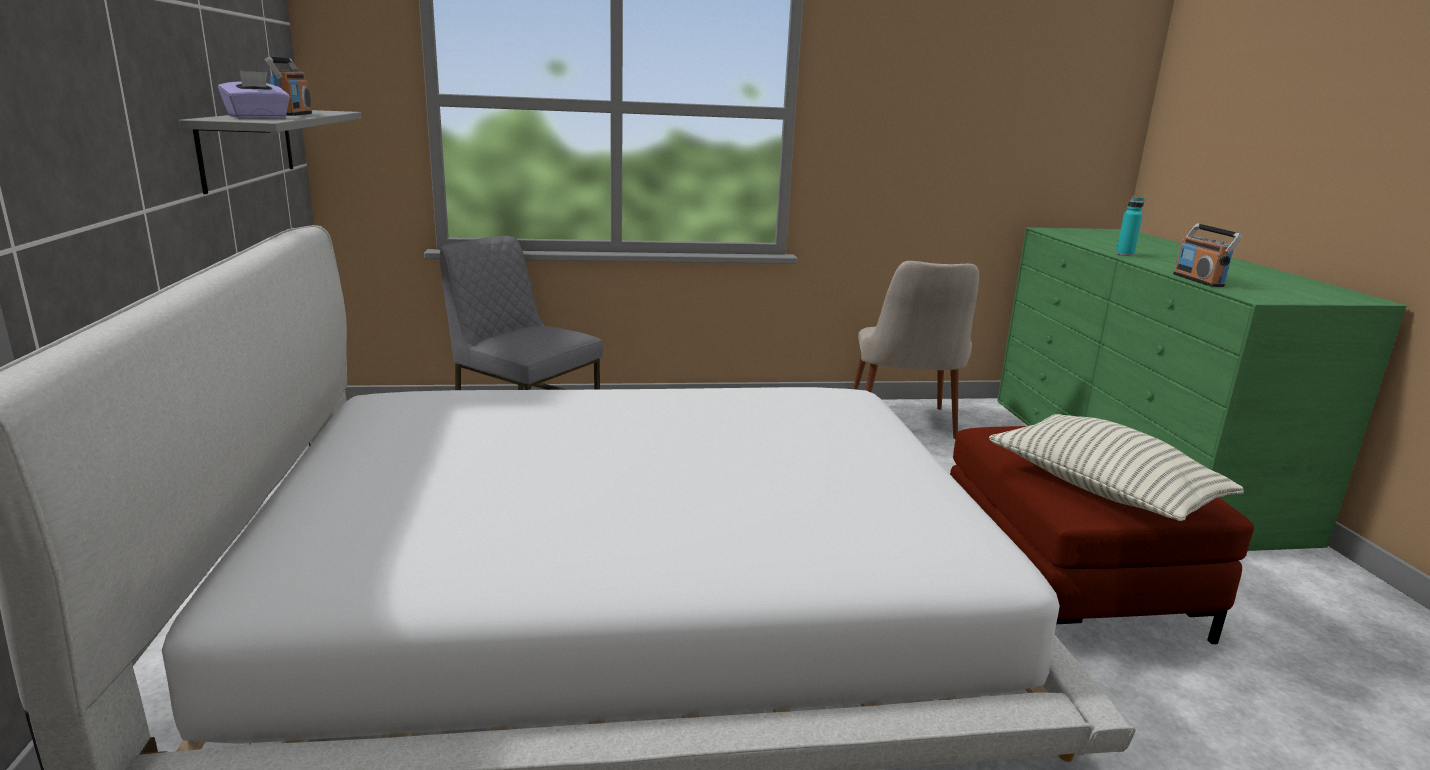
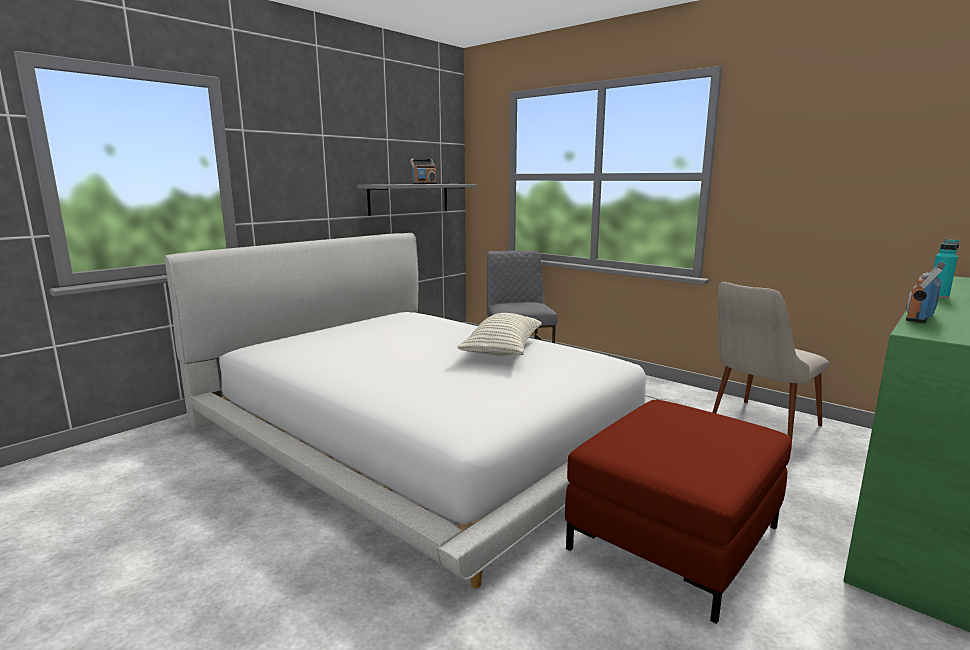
camera: 50 degrees right, 5 degrees down
(258, 118) = (393, 184): purple tissue box -> none
(1102, 490) = (645, 448): pillow -> pillow (502, 350)

